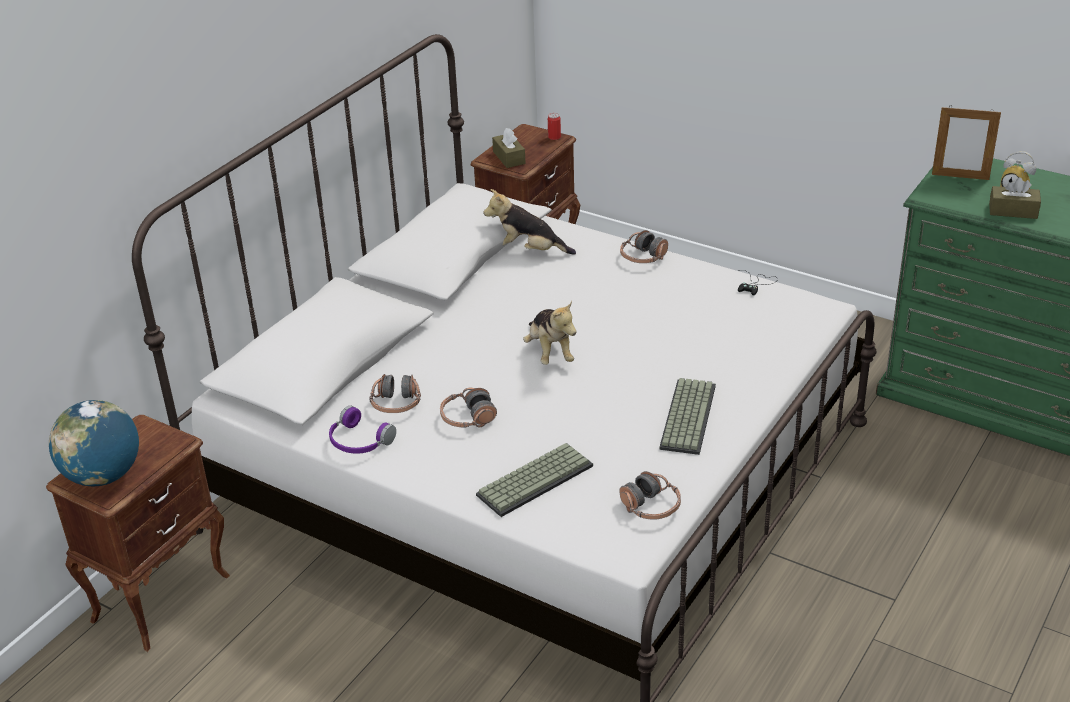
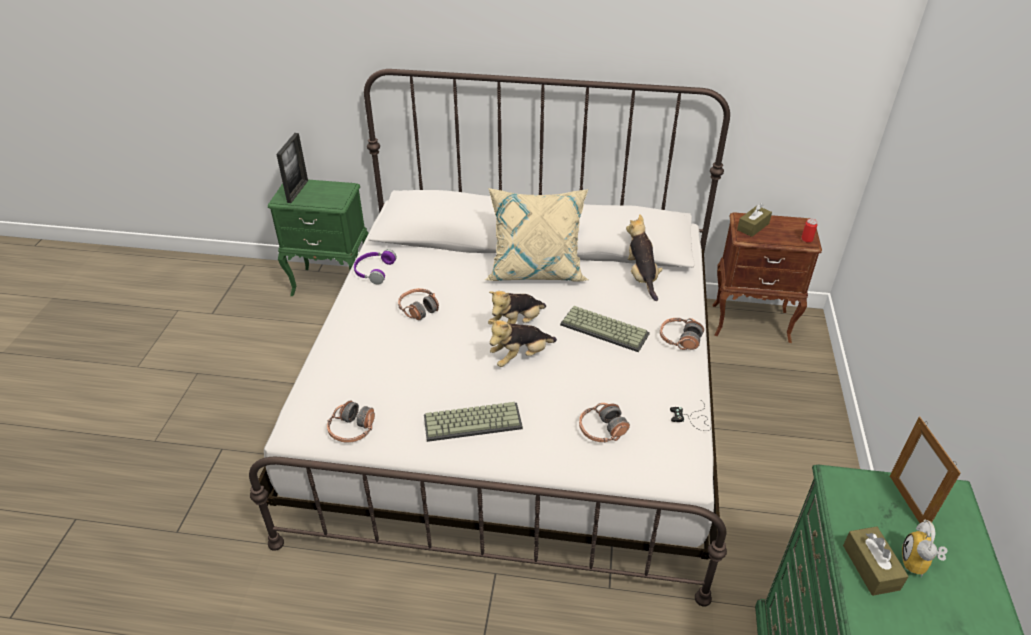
camera: 65 degrees right, 5 degrees up
(103, 476) = (297, 191): globe -> picture frame
(161, 598) = (332, 284): brown nightstand -> green nightstand
(396, 404) = (420, 273): headphones -> headphones (602, 430)
(458, 314) = (536, 268): none -> beige pillow
(535, 479) = (363, 360): keyboard -> keyboard (605, 329)
(604, 362) = (520, 356): none -> plush toy

